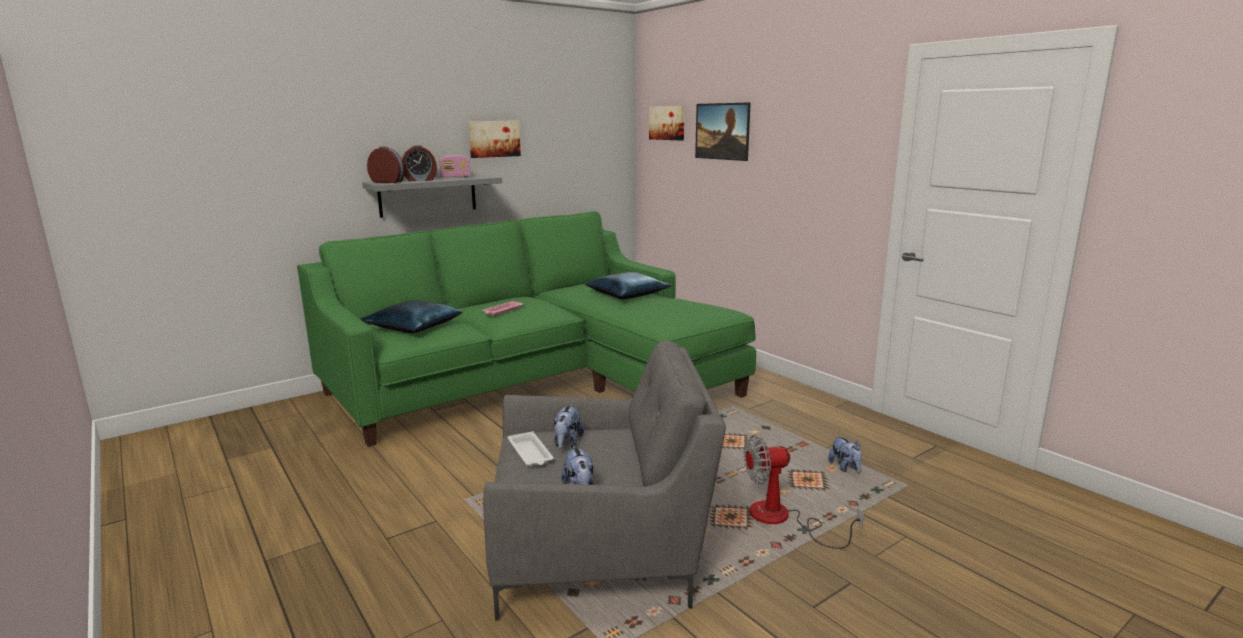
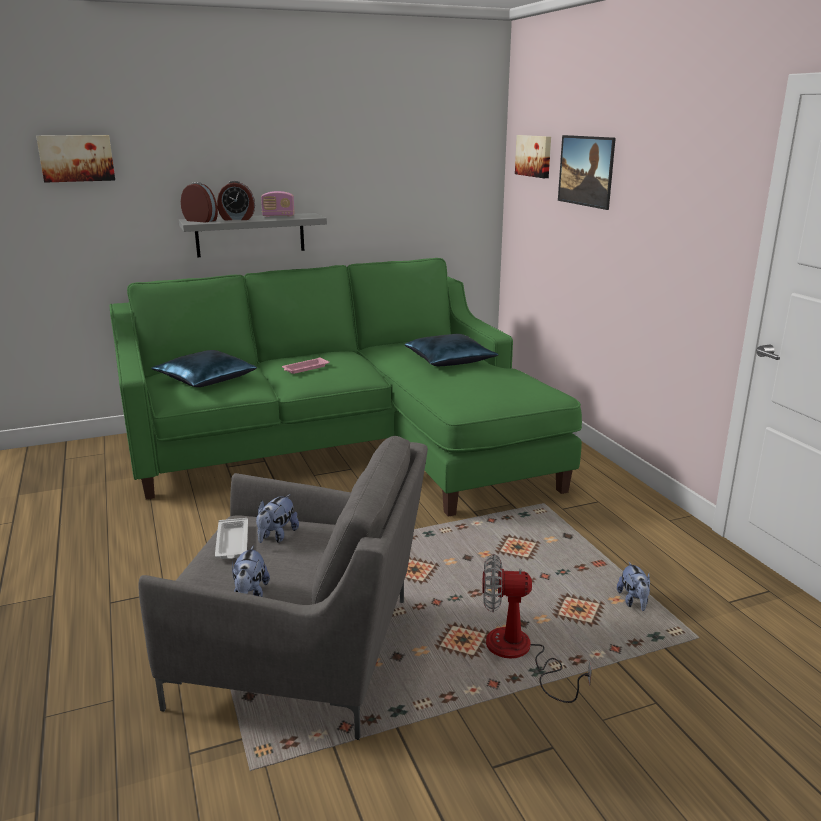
camera: 15 degrees right, 5 degrees up
(494, 139) = (327, 172): picture -> picture (76, 158)

